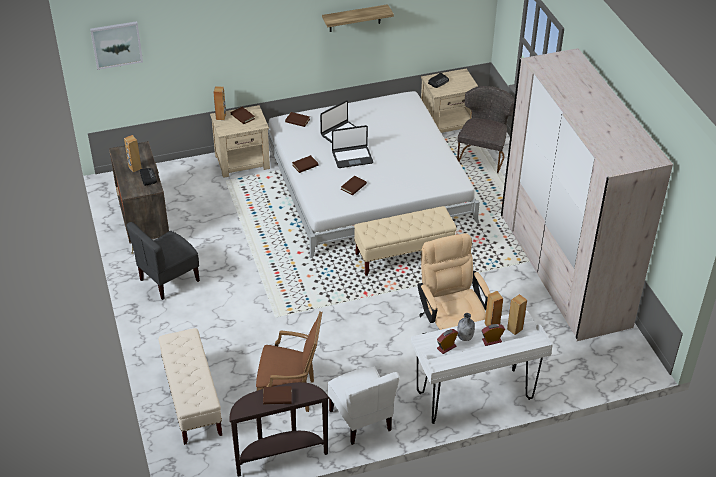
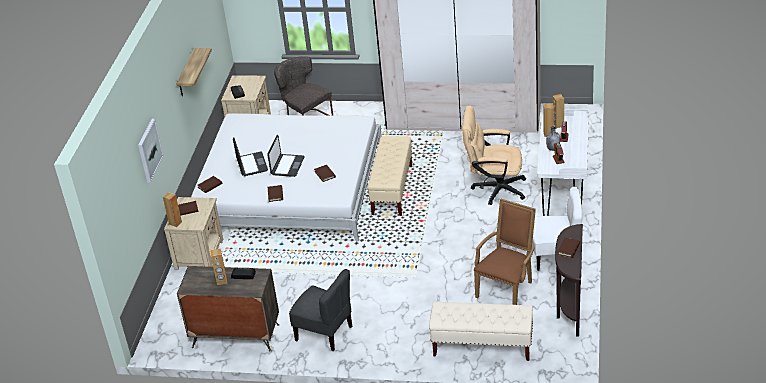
camera: 60 degrees left, 5 degrees down
(116, 44) = (112, 205): picture -> picture (149, 150)
(168, 280) = (324, 333): grey chair -> grey chair turned 45 degrees counterclockwise

